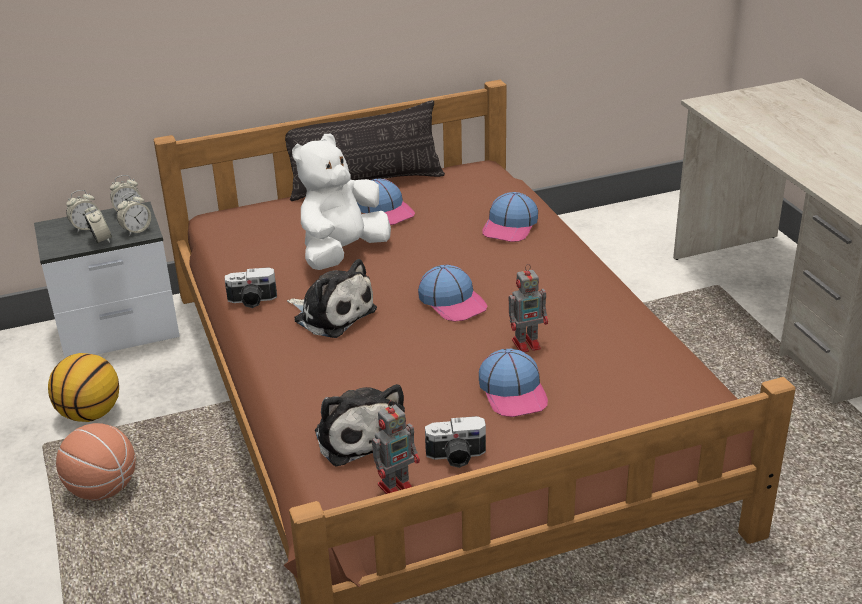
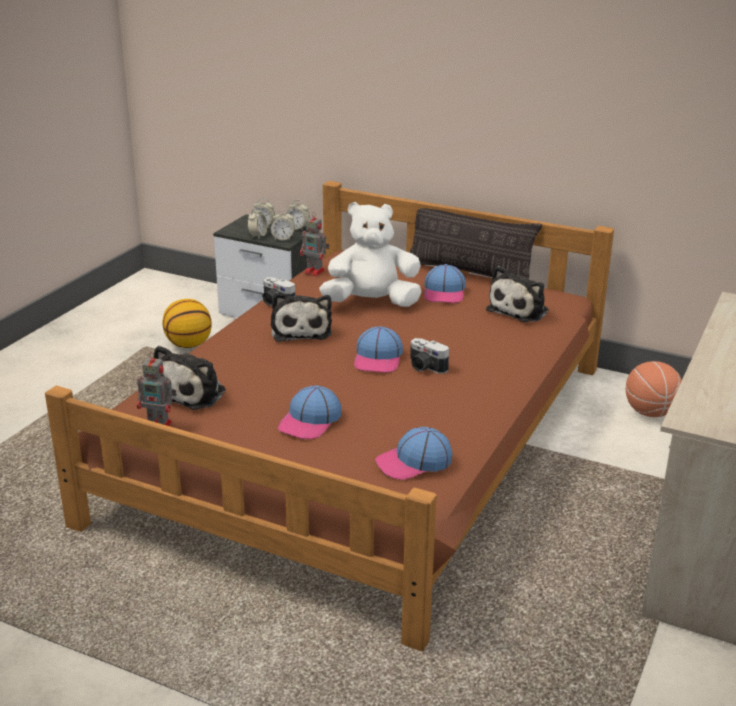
camera: 45 degrees right, 5 degrees down
(102, 489) = (134, 382): basketball -> basketball (650, 412)
(456, 457) = (214, 432): camera -> camera (425, 367)
(473, 195) = (520, 310): none -> plush toy
(510, 226) = (505, 338): cap -> cap (414, 462)
(527, 343) = (373, 403): toy robot -> toy robot (315, 272)

